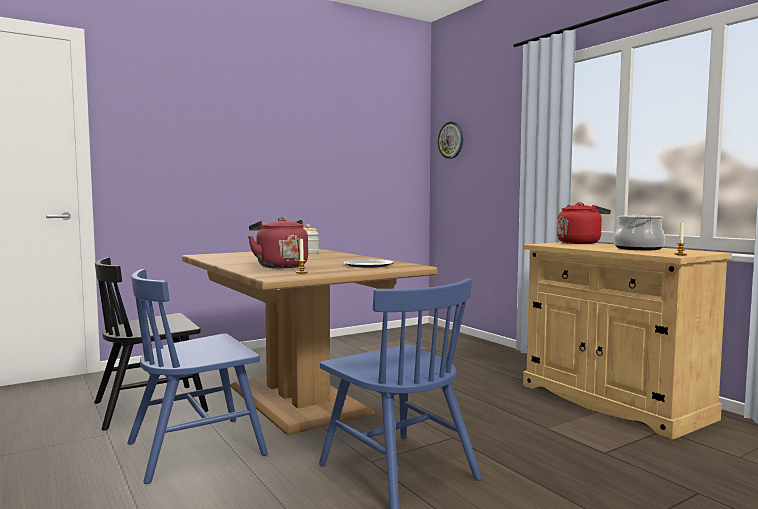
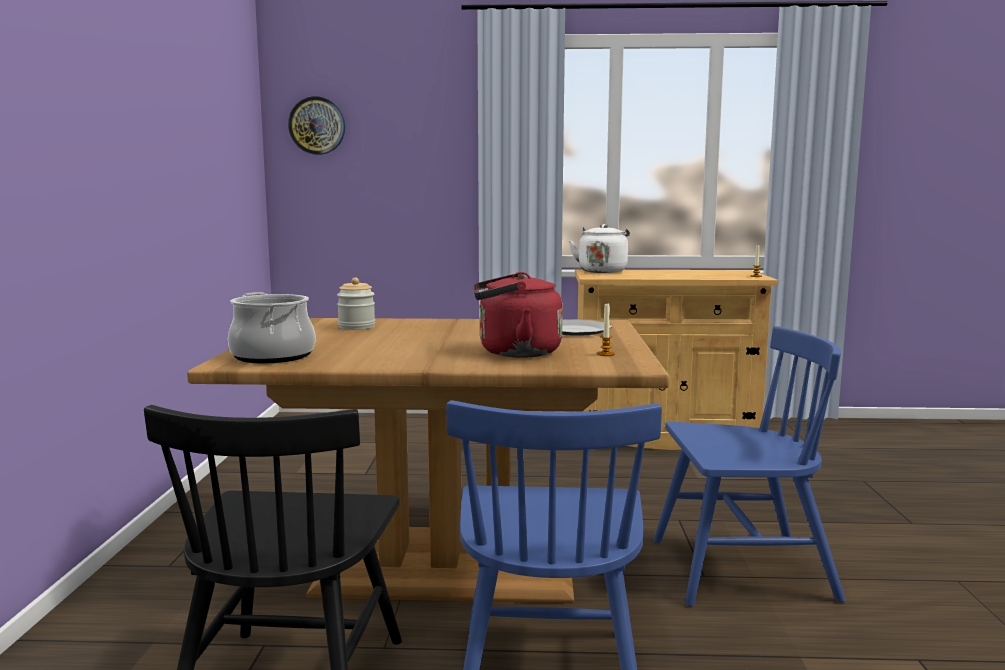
camera: 55 degrees left, 5 degrees up
(580, 243) = (602, 271): red kettle -> white kettle
(638, 248) = (687, 273): cooking pot -> cooking pot (272, 356)

